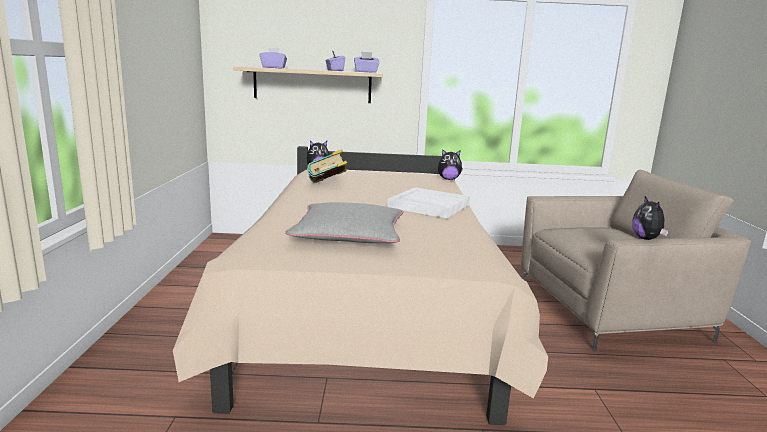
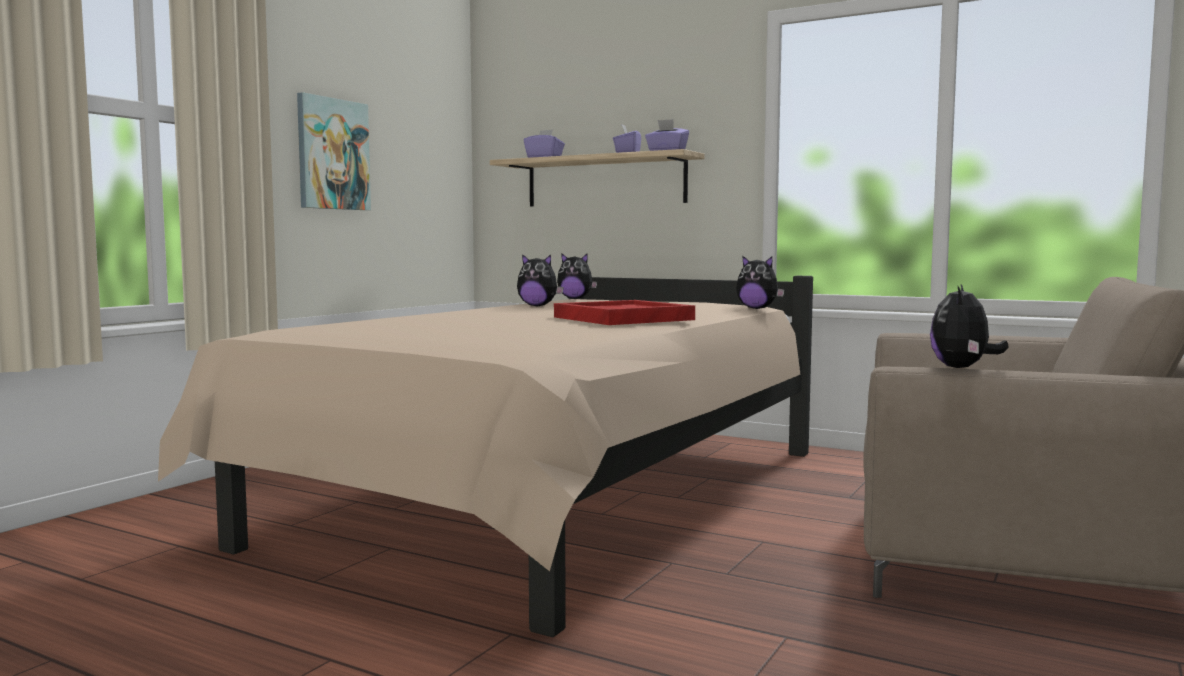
camera: 30 degrees right, 10 degrees down
(141, 68) = (332, 154): none -> picture
(327, 185) = (538, 306): book -> plush toy
(349, 234) = (423, 327): grey pillow -> none
(428, 205) = (621, 318): white tray -> red tray

